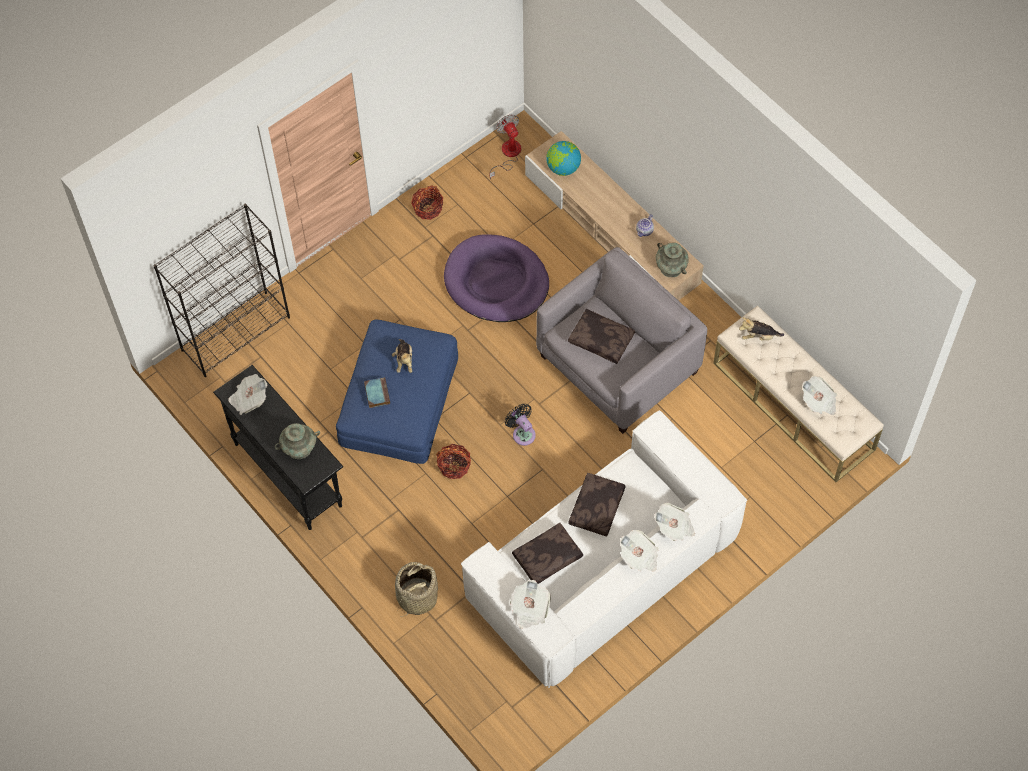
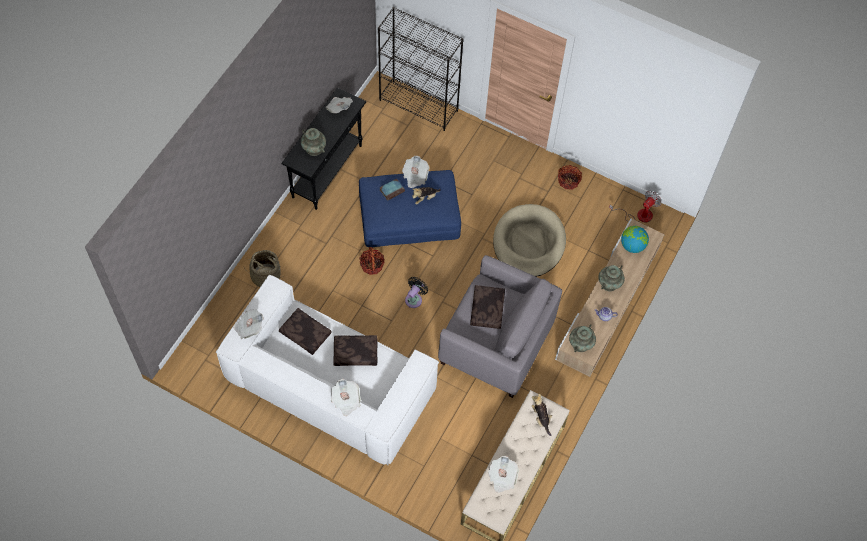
camera: 65 degrees right, 0 degrees up
(496, 282) = (529, 243): purple dog bed -> beige dog bed
(603, 210) = (609, 283): none -> turquoise vase
(639, 557) = (314, 385): newspaper -> newspaper (415, 176)

